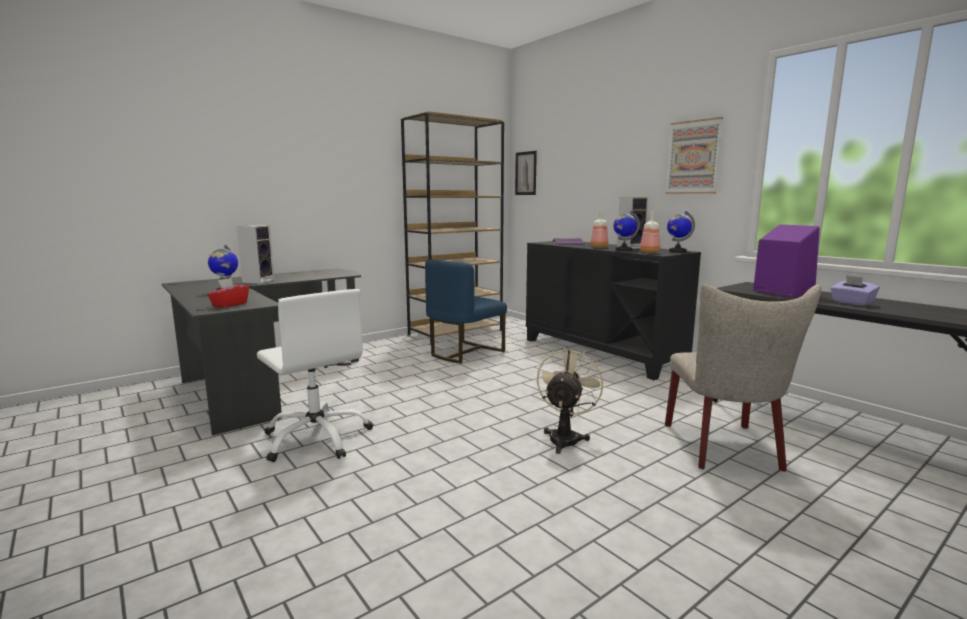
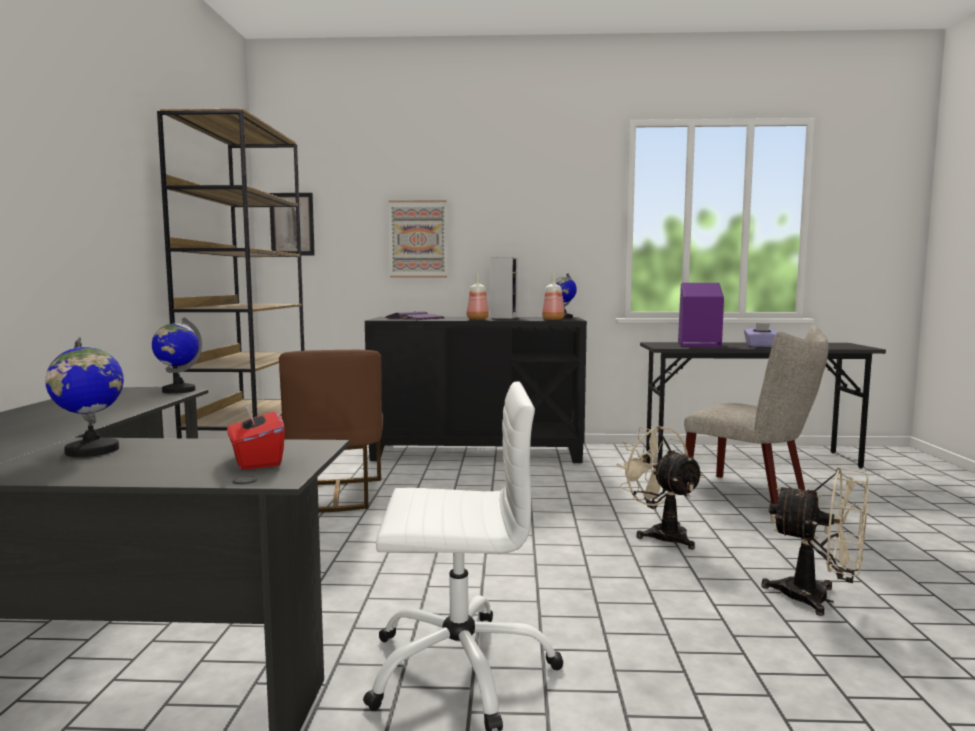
camera: 50 degrees left, 5 degrees down
(258, 281) = (46, 426): speaker -> none
(464, 352) = (336, 495): blue chair -> brown chair
(540, 515) = (818, 599): none -> beige fan
(623, 250) = (518, 319): globe -> globe (178, 391)
(693, 157) = (557, 216): picture -> picture (418, 239)

